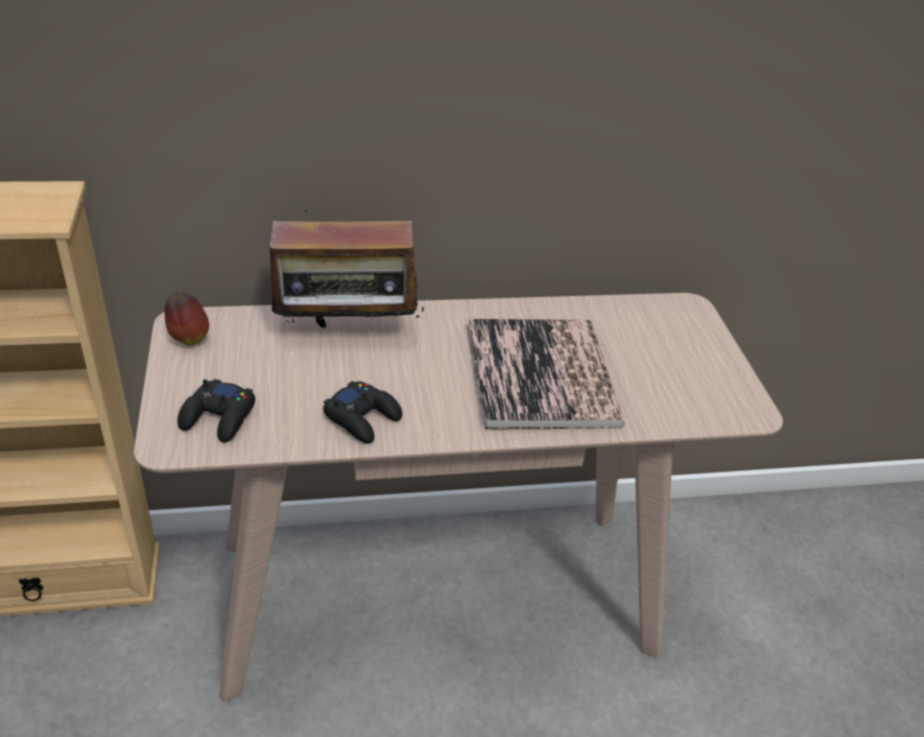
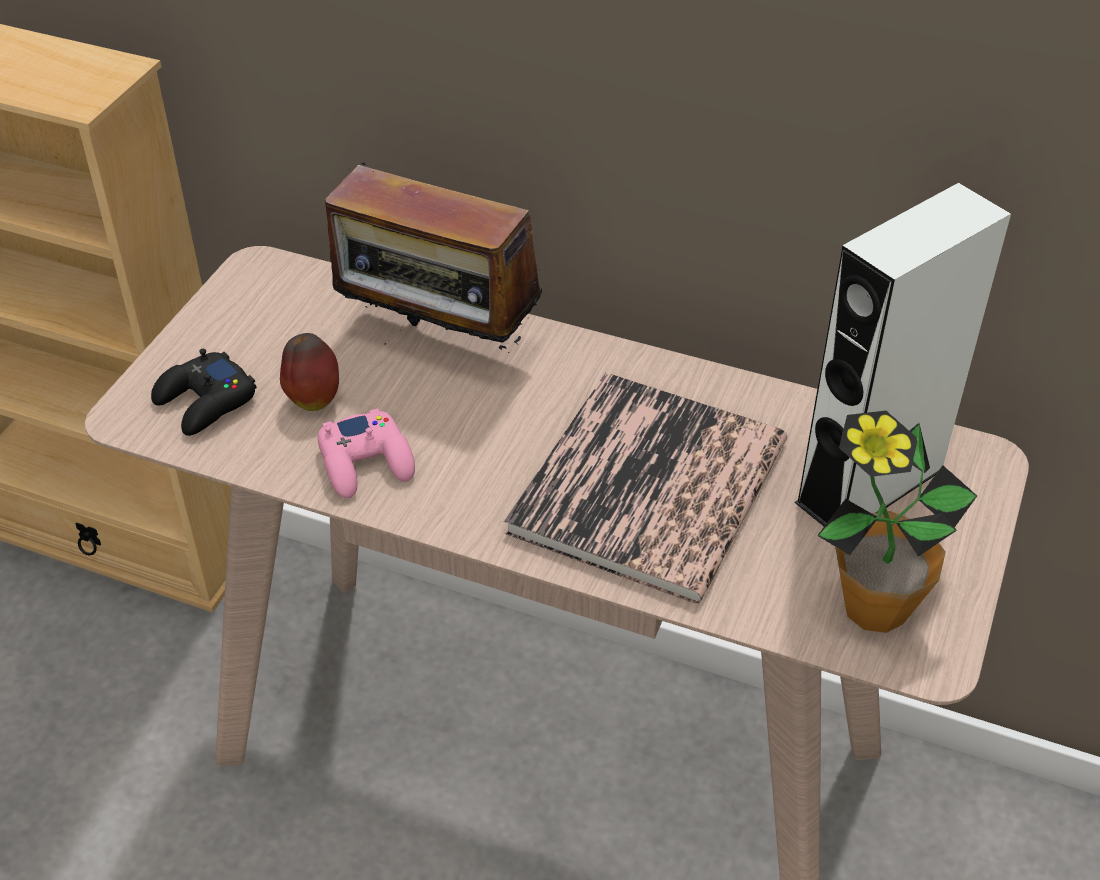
camera: 35 degrees right, 5 degrees up
(188, 339) = (248, 291): apple -> apple (313, 399)
(363, 418) = (366, 462): black game controller -> pink game controller
(650, 336) = (870, 485): none -> white speaker
(706, 397) = (874, 608): none -> potted plant

